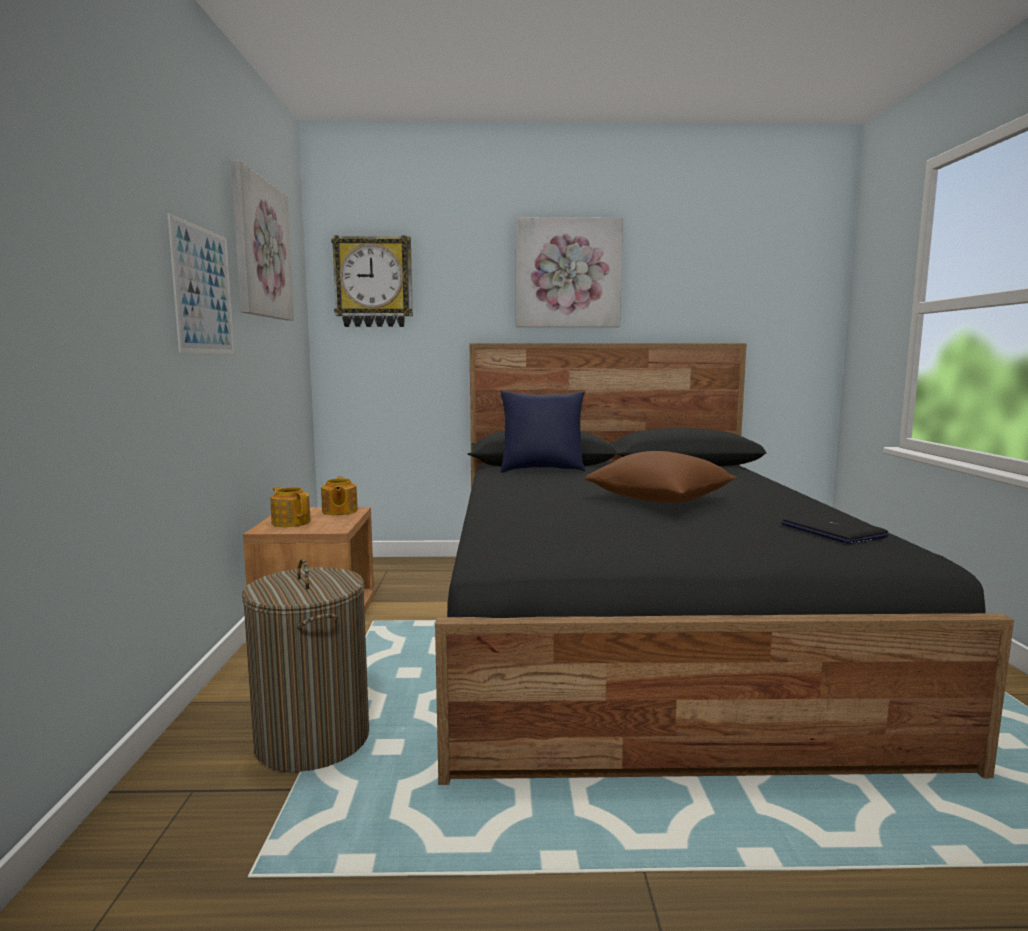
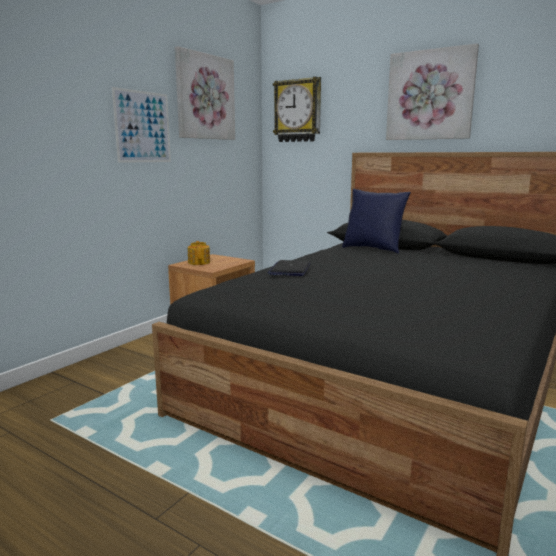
camera: 35 degrees right, 5 degrees up
(312, 739) = (139, 377): laundry basket -> none
(339, 511) = (233, 260): teapot -> none
(660, 501) = (390, 280): brown pillow -> none
(832, 531) = (463, 323): laptop -> laptop (290, 269)

